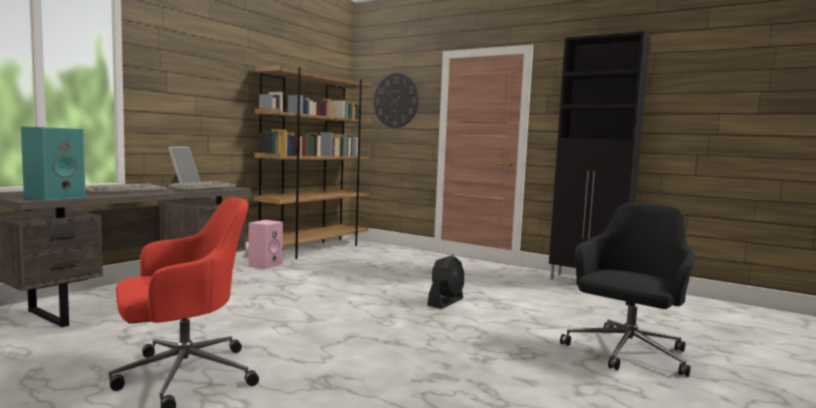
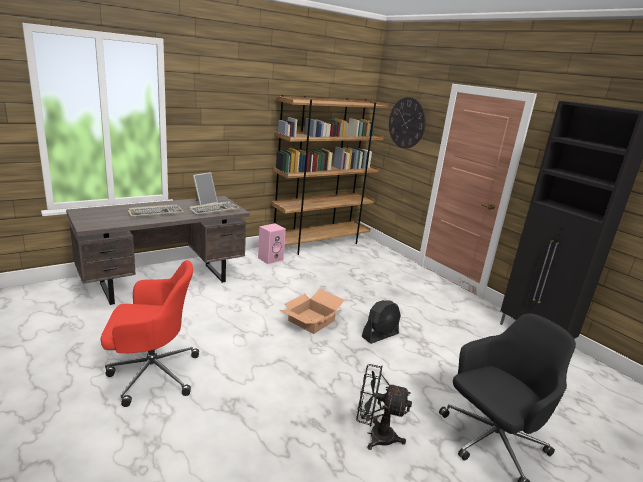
camera: 20 degrees right, 15 degrees up
(55, 197) = (104, 222): turquoise speaker -> none
(360, 303) = (311, 321): none -> cardboard box
(514, 371) = (375, 435): none -> black fan

